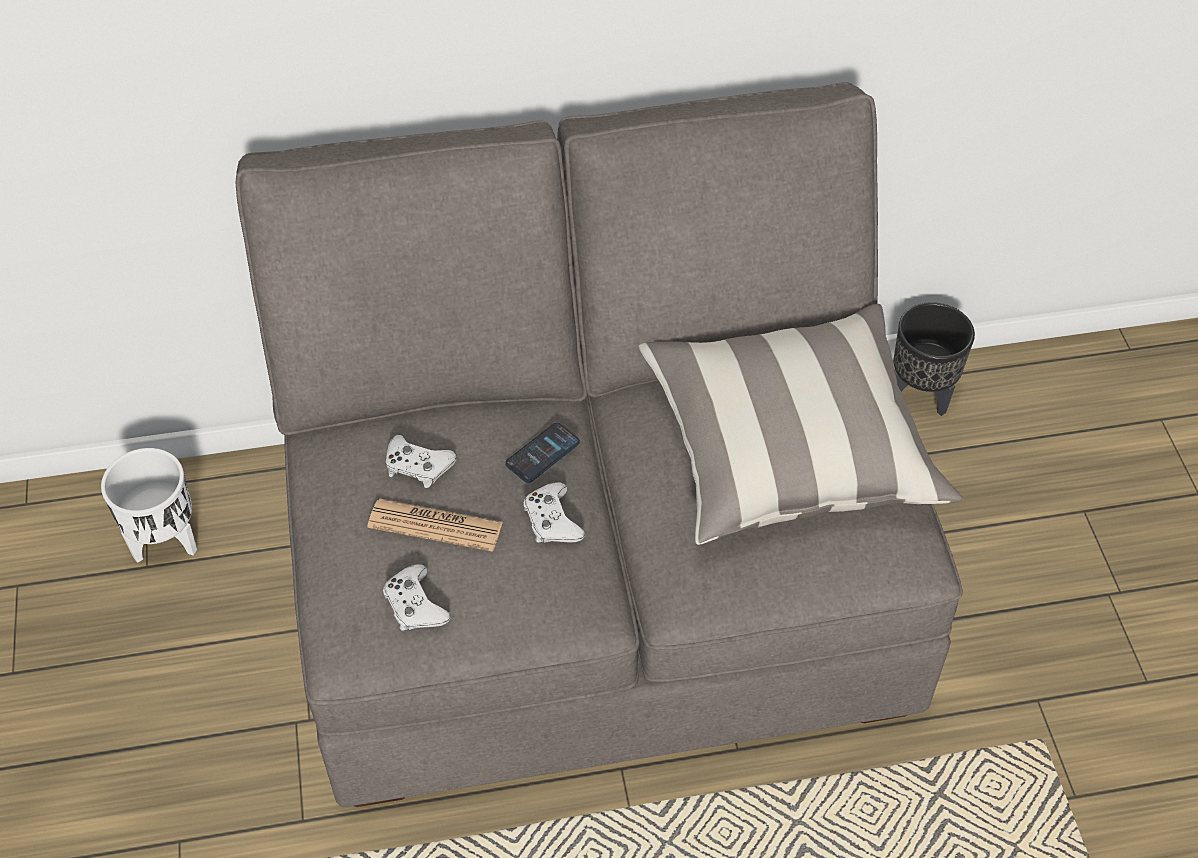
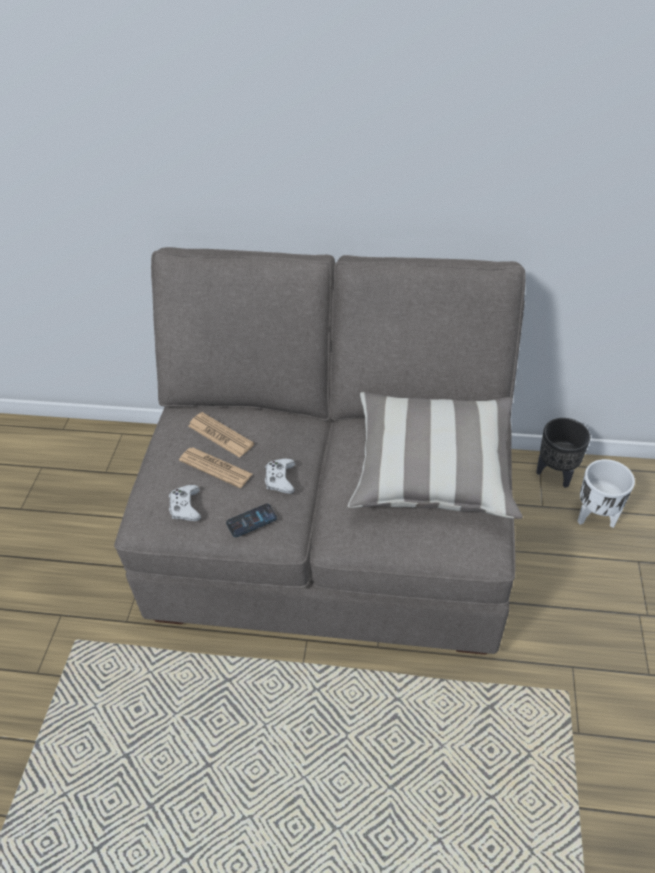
camera: 20 degrees right, 5 degrees down
(166, 541) = (120, 461): white planter -> white planter (595, 516)
(417, 466) = (220, 435): white game controller -> newspaper
(542, 453) = (290, 443): phone -> phone (251, 521)

